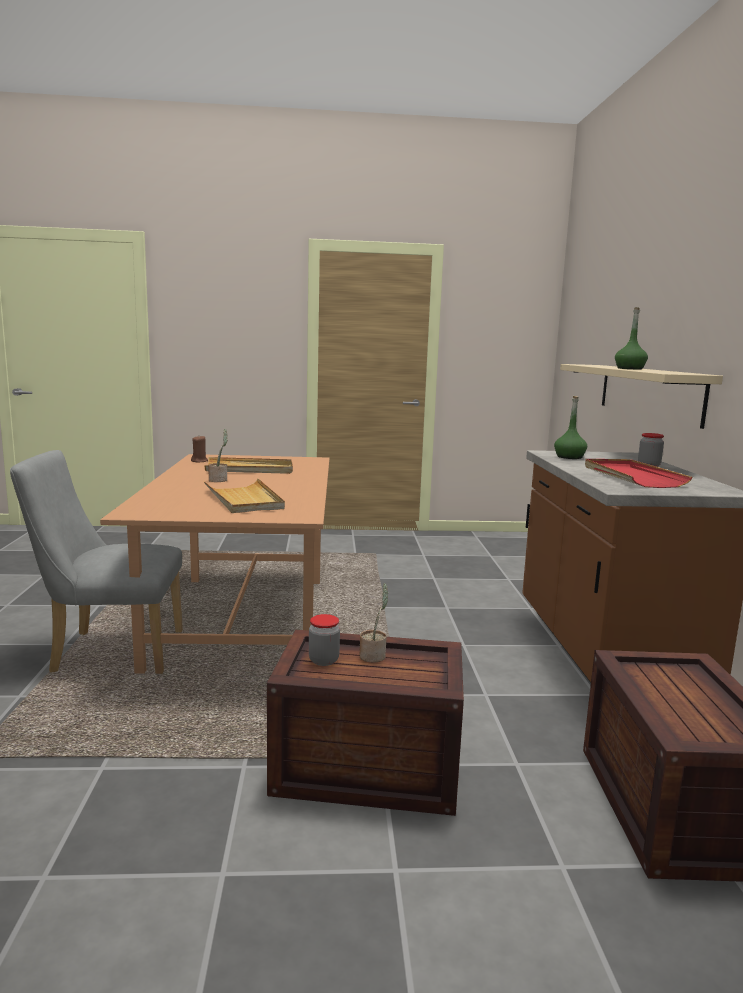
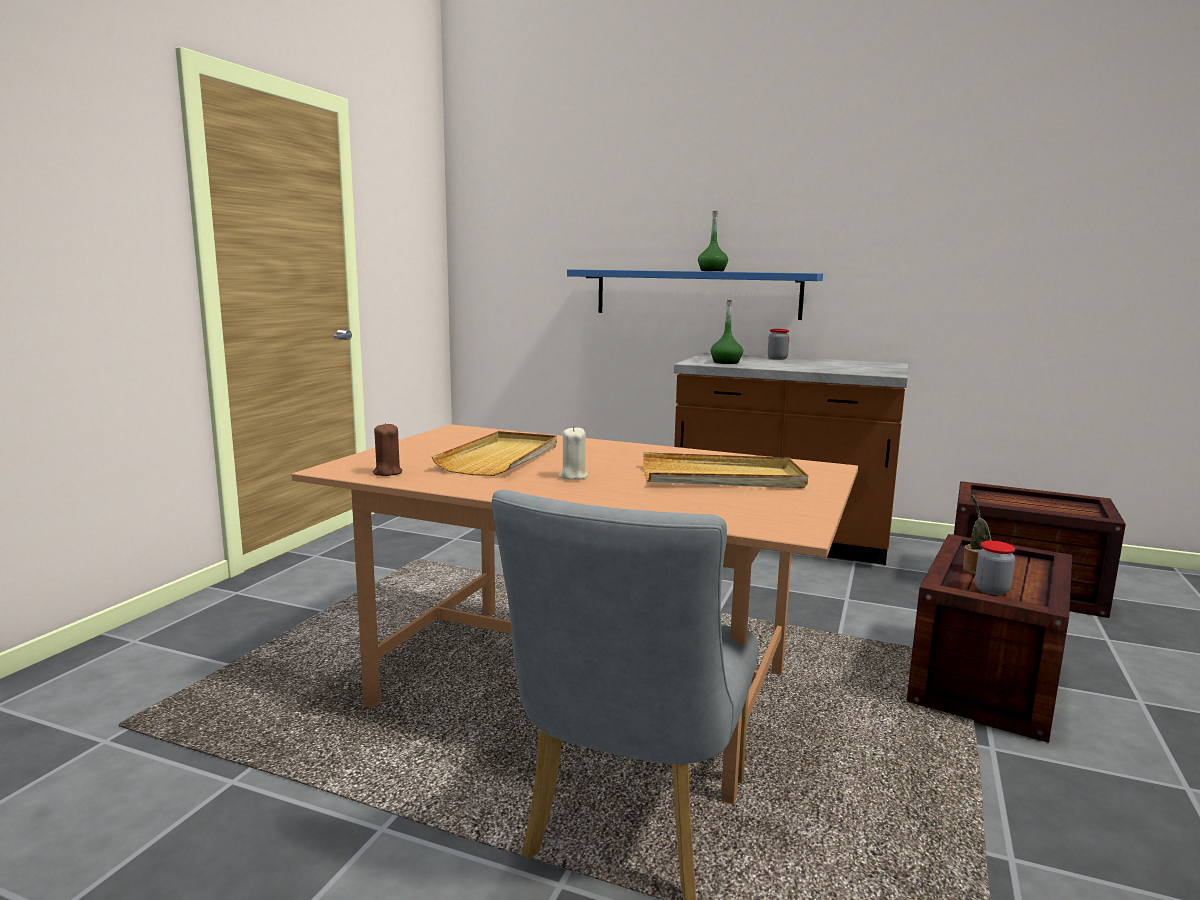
camera: 65 degrees left, 0 degrees up
(219, 480) = (573, 476): potted plant -> beige candle
(632, 476) = (830, 366): red tray -> none
(648, 392) = (696, 293): beige shelf -> blue shelf

